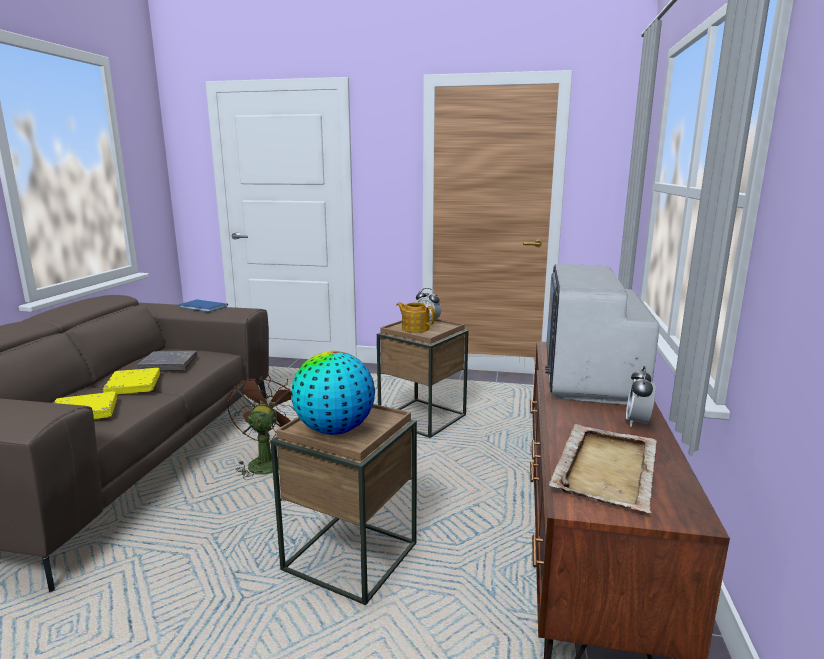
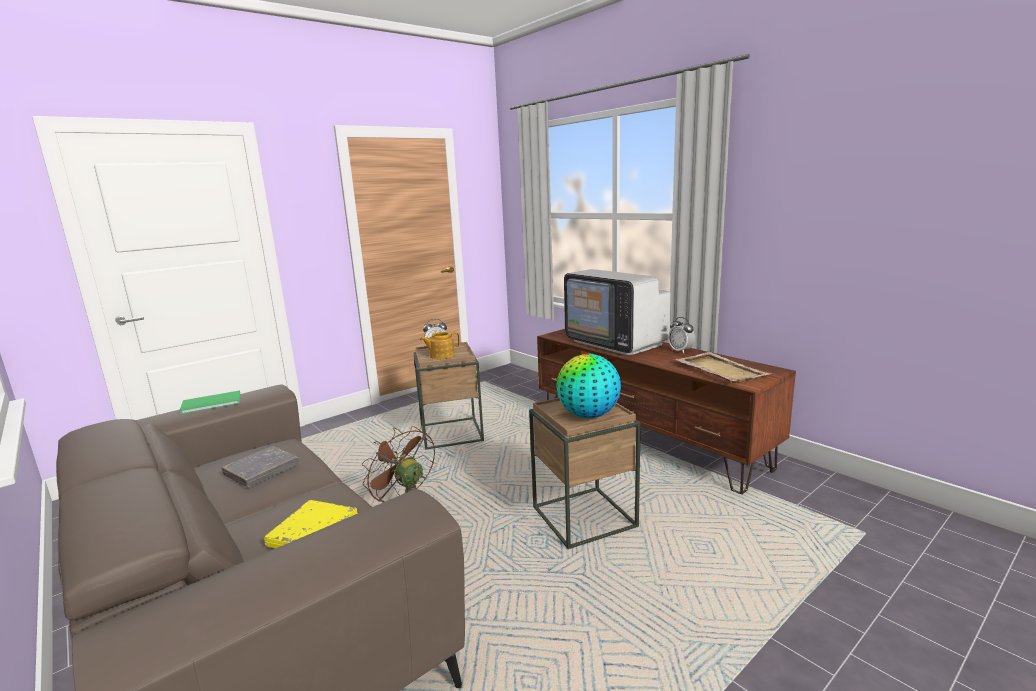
camera: 50 degrees left, 0 degrees up
(133, 385) = (283, 497): yellow book -> none
(203, 307) = (213, 403): blue book -> green book

